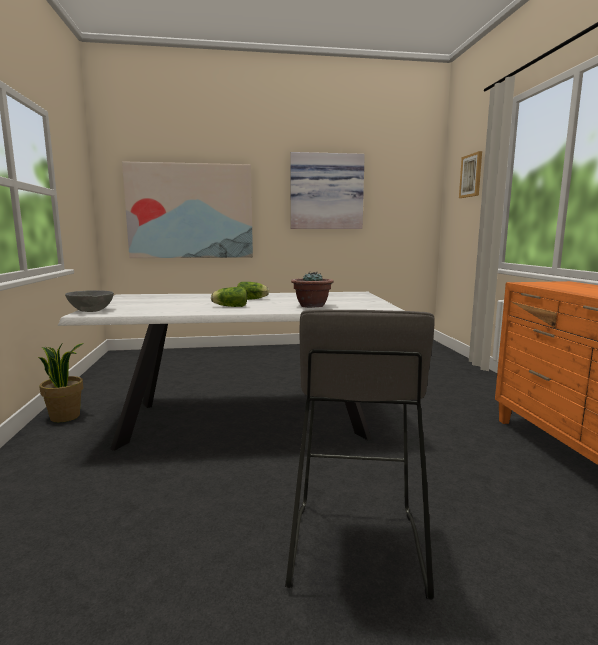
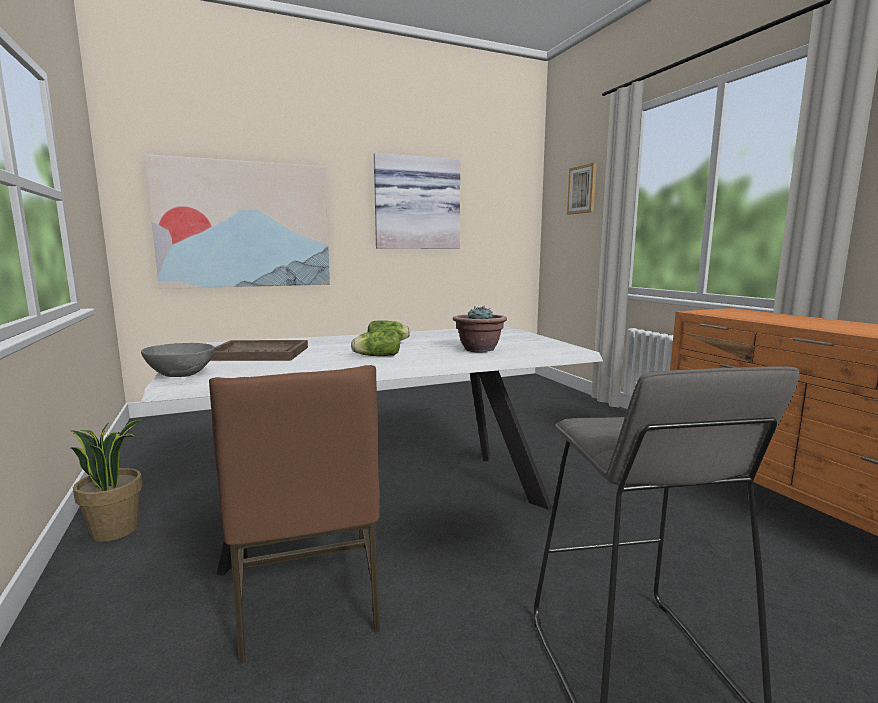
camera: 15 degrees left, 0 degrees up
(155, 301) = (259, 353): none -> brown tray
(158, 469) = (307, 596): none -> brown chair

